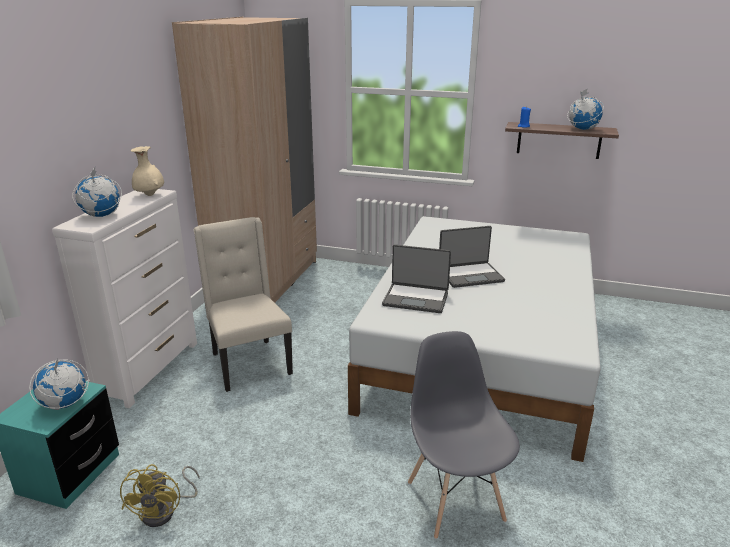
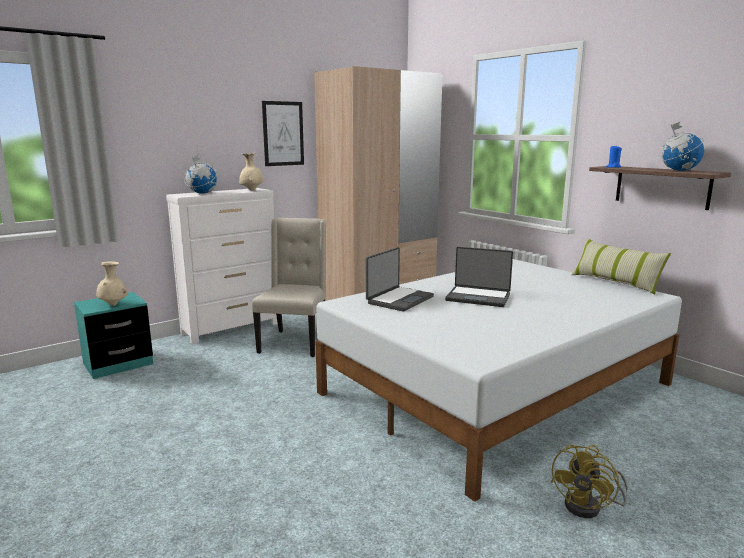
camera: 35 degrees right, 10 degrees down
(64, 404) = (113, 305): globe -> beige vase
(152, 110) = (283, 133): none -> picture
(165, 511) = (133, 400): yellow fan -> yellow fan (589, 507)
(416, 298) = (399, 300): laptop -> laptop turned 105 degrees counterclockwise
(455, 500) = (314, 475): grey chair -> none
(532, 228) = (615, 282): none -> pillow

